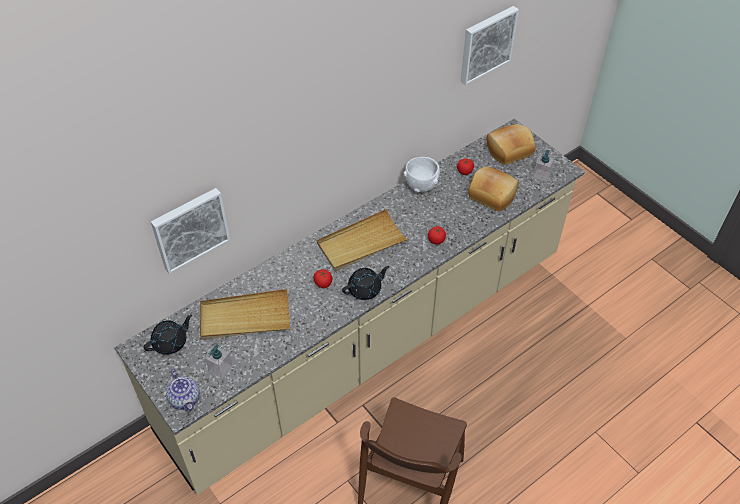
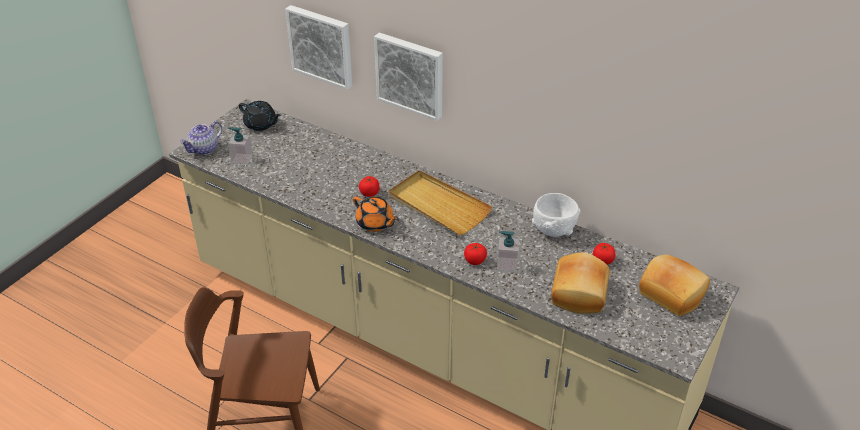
camera: 70 degrees right, 10 degrees down
(245, 318) = (305, 156): beige tray -> none
(365, 289) = (375, 223): black teapot -> orange teapot
(486, 44) = (703, 131): picture -> picture (410, 74)
(541, 175) = (648, 334): soap dispenser -> soap dispenser (507, 264)

